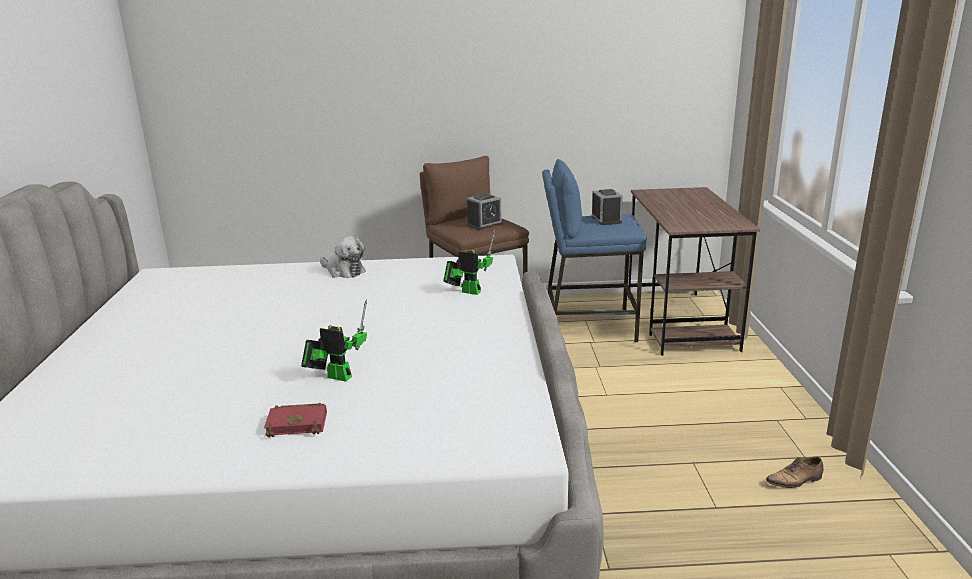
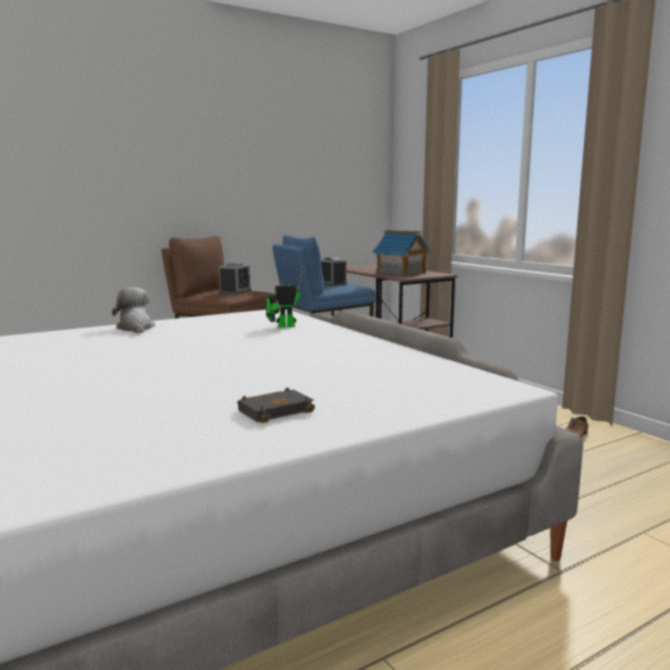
camera: 30 degrees left, 10 degrees down
(299, 423) = (276, 410): red book -> black book
(336, 376) = (255, 380): toy robot -> none
(343, 271) = (136, 328): plush toy -> plush toy turned 120 degrees counterclockwise
(691, 216) = (401, 273): none -> toy house

